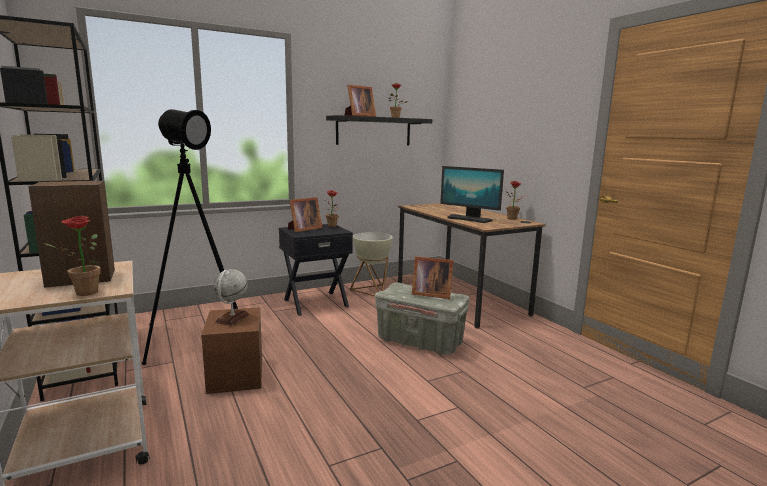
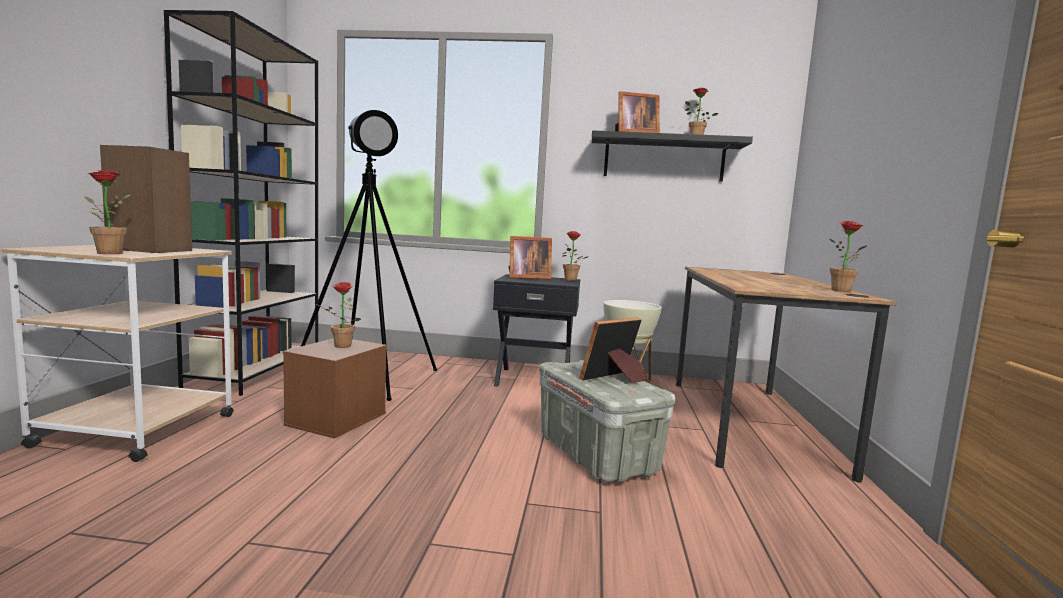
camera: 35 degrees right, 5 degrees down
(232, 318) = (339, 346): globe -> potted plant
(430, 294) = (614, 379): picture frame -> picture frame turned 90 degrees clockwise
(469, 219) = (751, 282): monitor -> none

